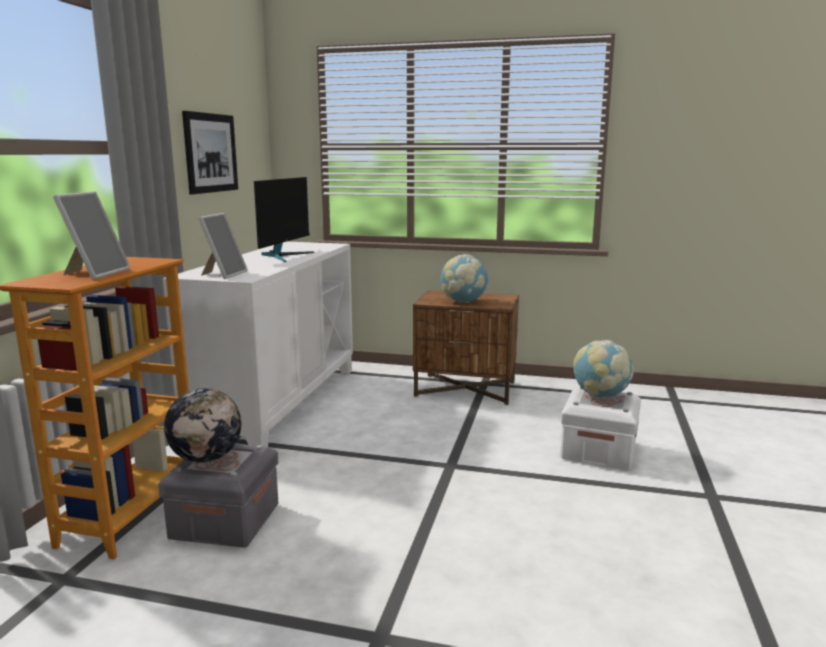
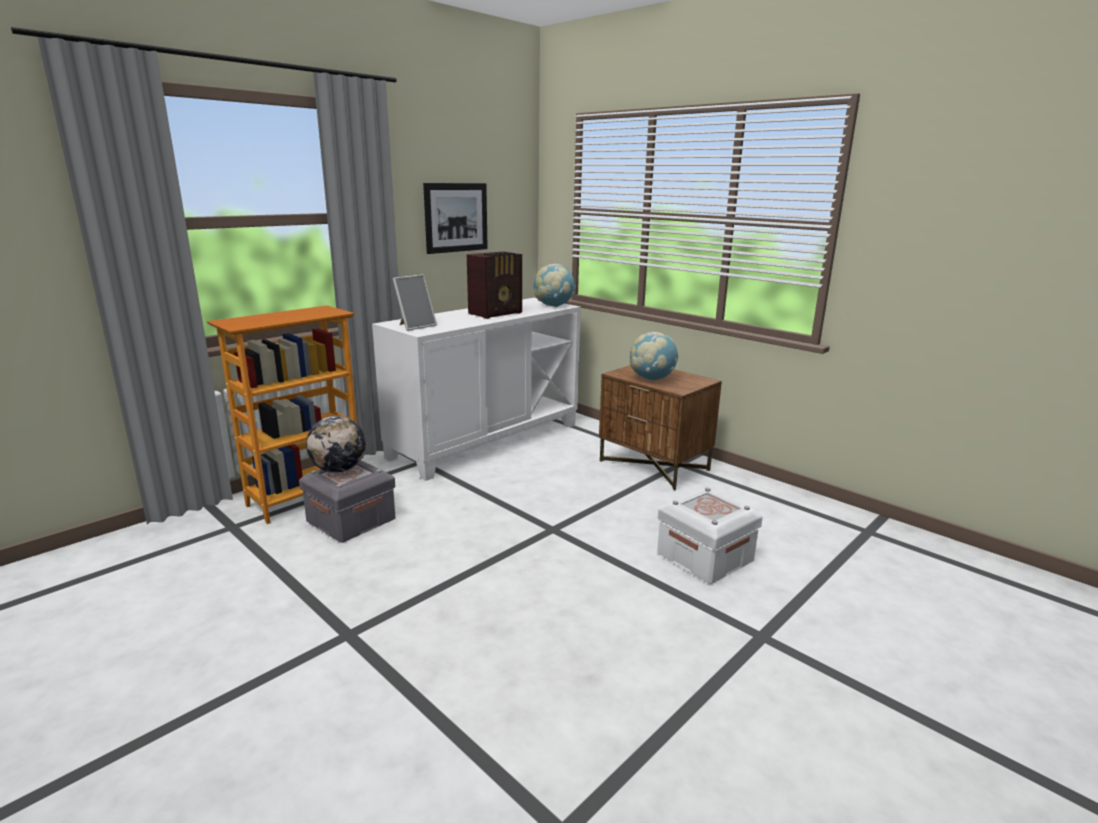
camera: 30 degrees right, 5 degrees up
(95, 273) = (274, 319): picture frame -> none
(284, 256) = (496, 313): monitor -> radio
(600, 395) = (713, 502): globe -> globe (553, 306)

